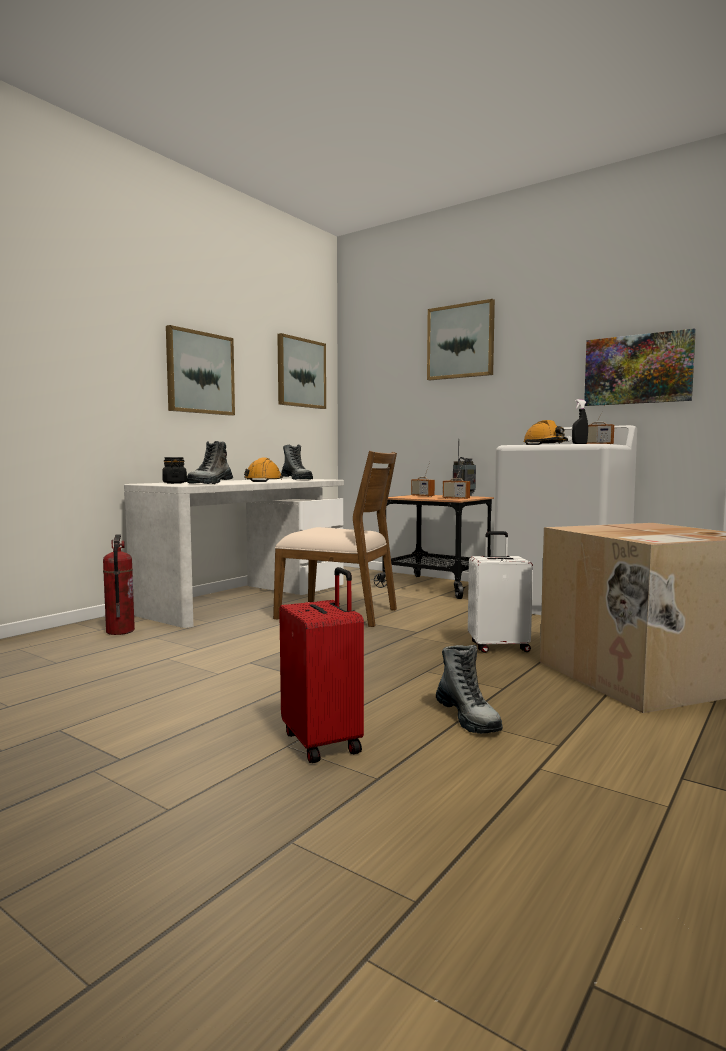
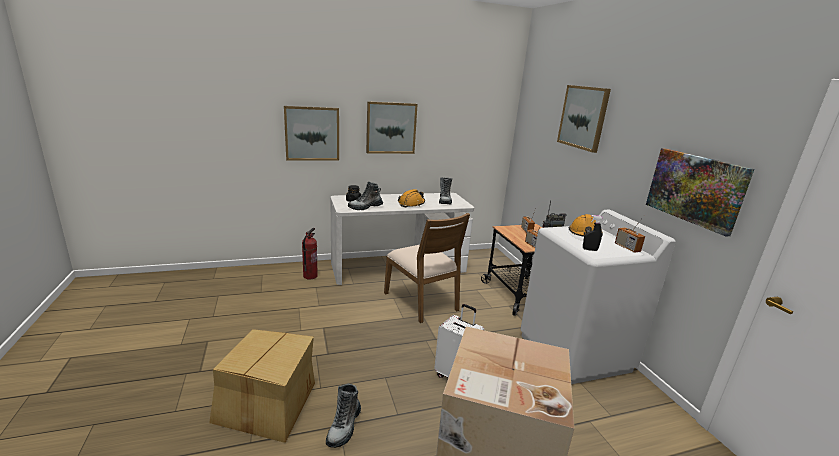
camera: 35 degrees right, 15 degrees up
(301, 373) = (478, 120): picture -> picture (312, 133)
(323, 742) = (267, 405): red suitcase -> cardboard box

